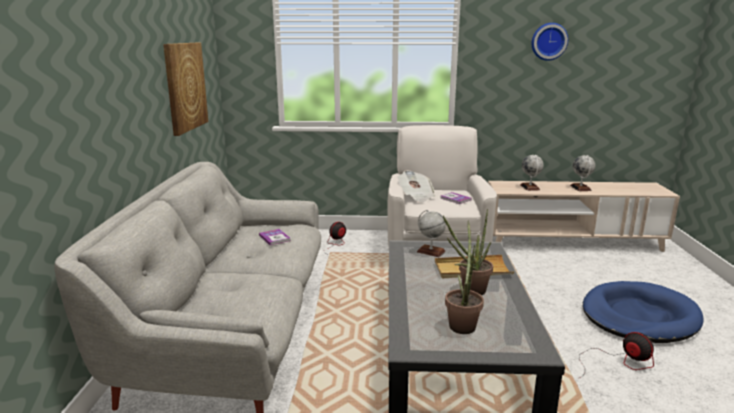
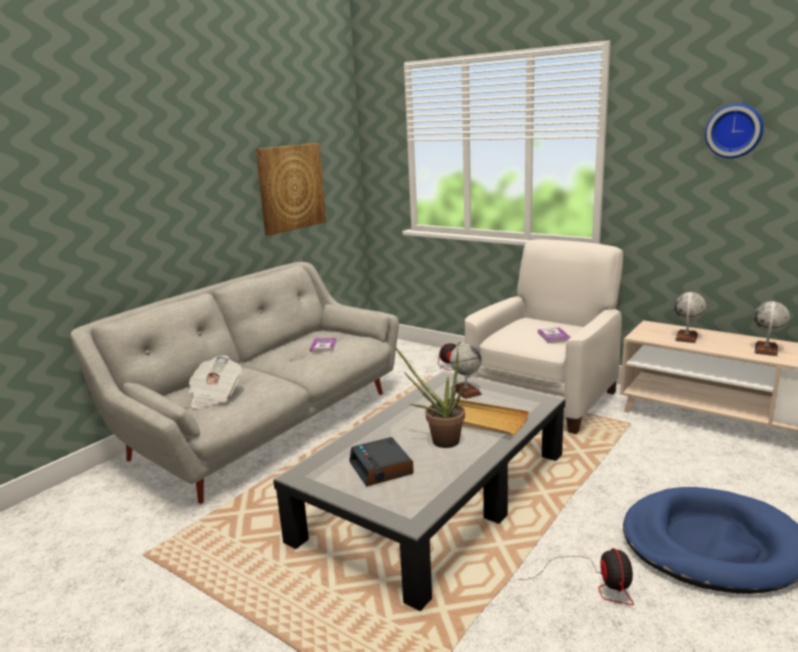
camera: 35 degrees right, 0 degrees up
(416, 196) = (512, 326): newspaper -> newspaper (215, 396)
(462, 323) = (382, 468): potted plant -> alarm clock

